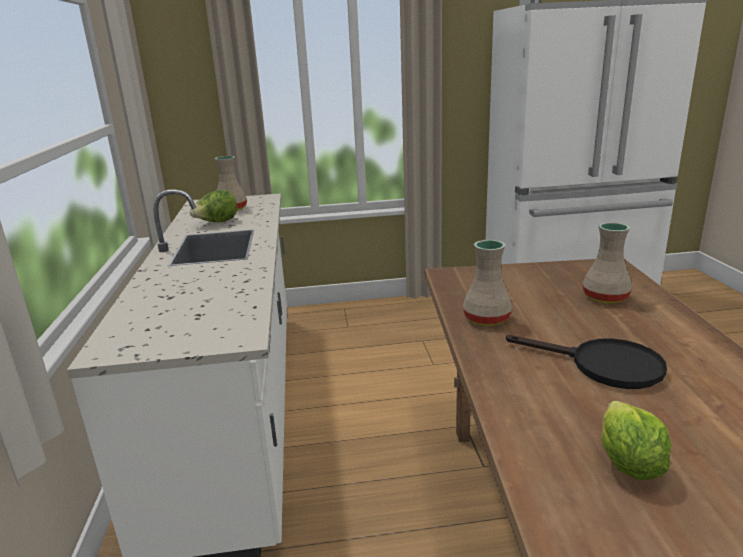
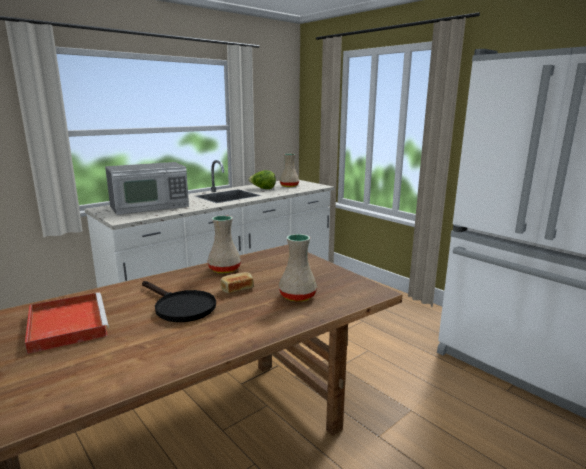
camera: 55 degrees right, 5 degrees down
(179, 305) = (150, 206): none -> microwave
(562, 323) = (237, 289): none -> bread
(603, 366) = (180, 307): black frying pan -> black frying pan turned 45 degrees counterclockwise
(627, 463) = (66, 324): lettuce -> red tray

